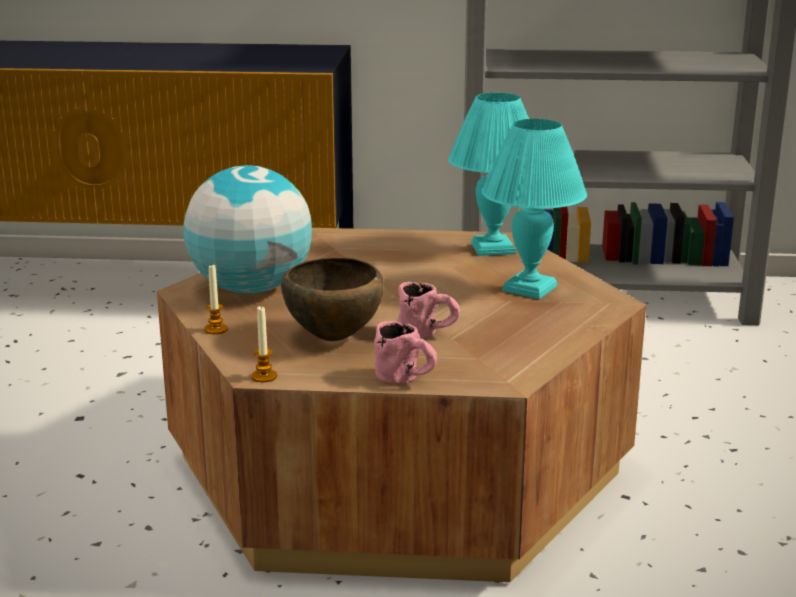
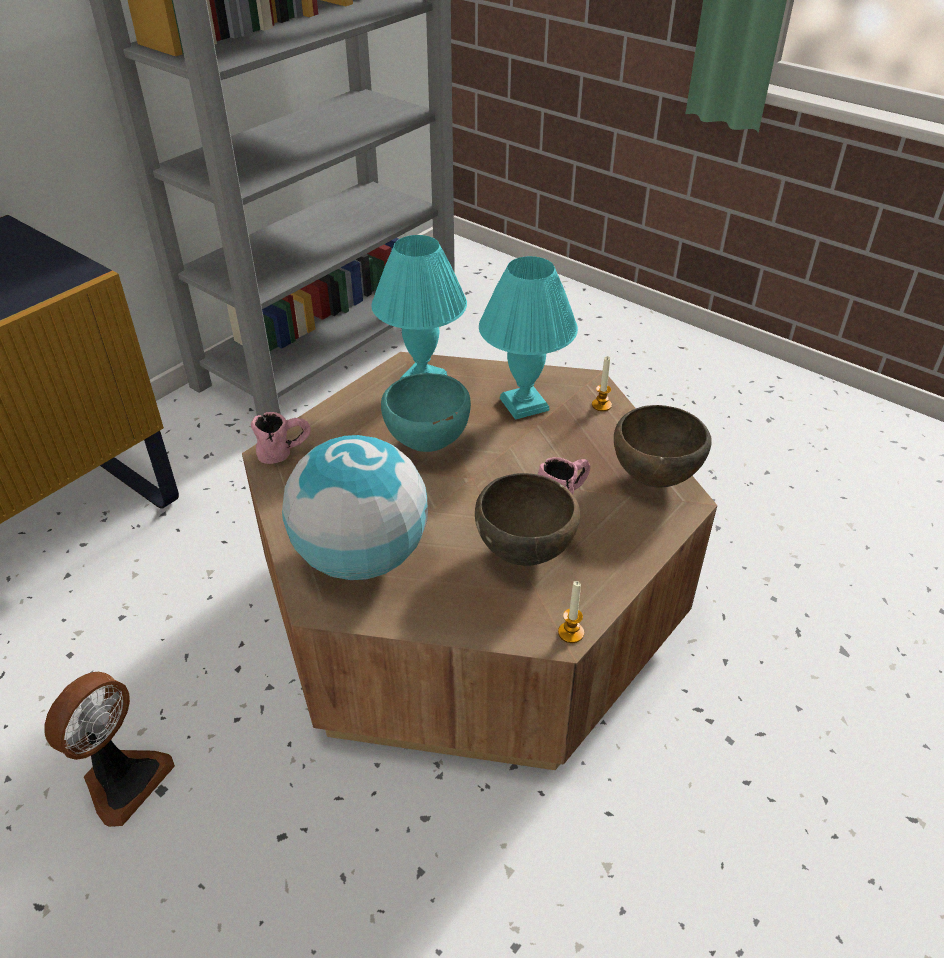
camera: 55 degrees left, 20 degrees up
(76, 402) = (123, 779): none -> fan
(216, 329) = (437, 621): candle -> candle (601, 405)
(407, 379) = (642, 550): pink mug -> pink mug (285, 452)
(412, 273) = (428, 445): none -> turquoise bowl
(515, 361) = (653, 480): none -> brown bowl

